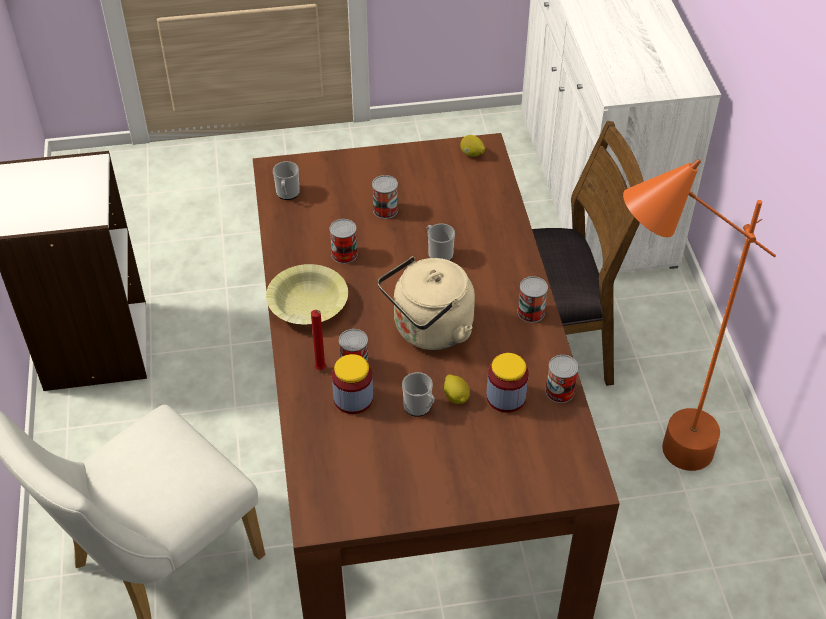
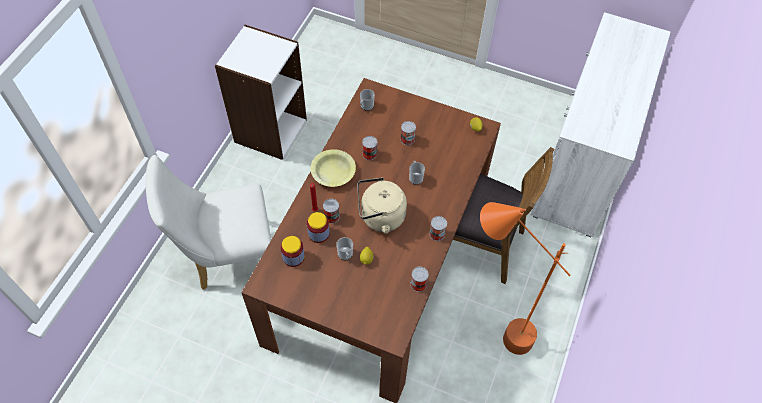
camera: 30 degrees right, 10 degrees up
(506, 397) = (390, 272): jar -> jar (293, 257)

